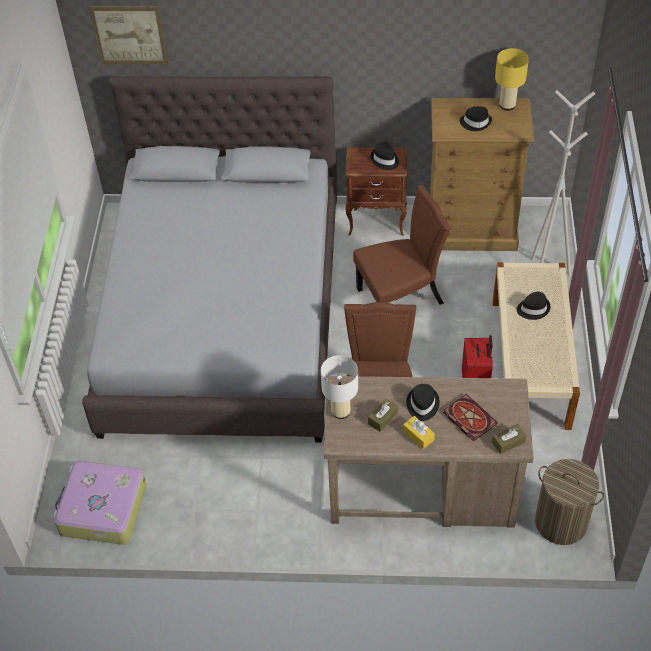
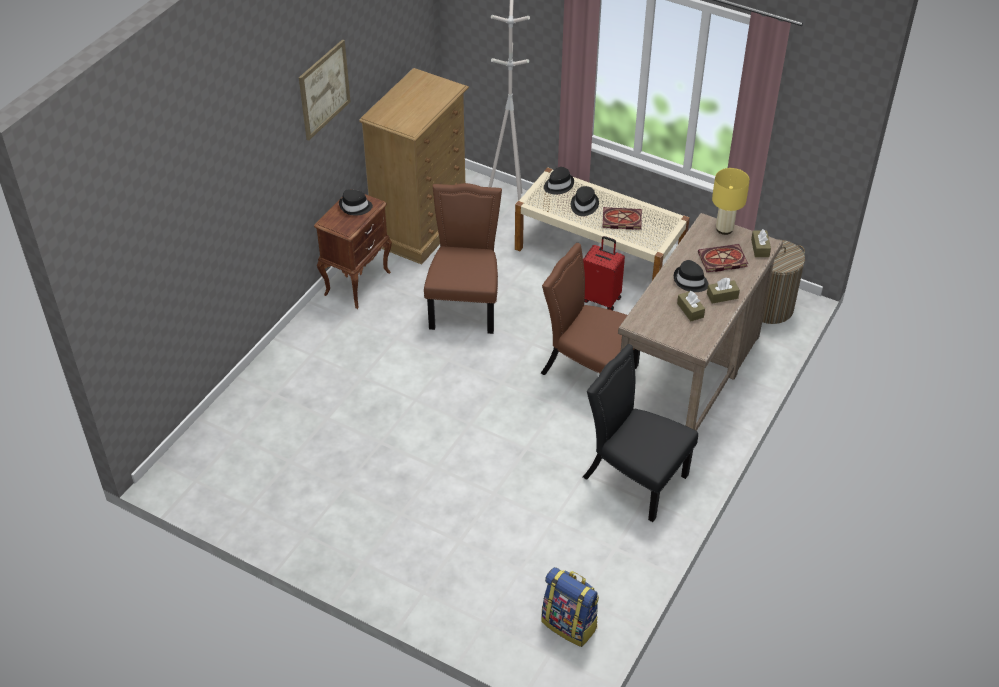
camera: 65 degrees left, 5 degrees down
(102, 510) = (570, 624): suitcase -> backpack
(129, 34) = (133, 241): picture -> picture (324, 89)
(225, 314) = (386, 438): grey bed -> none
(275, 496) = (635, 480): none -> black chair
(340, 411) = (665, 333): white table lamp -> none
(418, 436) = (722, 296): yellow tissue box -> brown tissue box
(475, 122) = (416, 106): black hat -> black hat (558, 185)
(507, 106) = (412, 82): yellow table lamp -> yellow table lamp (725, 229)
(533, 343) = (620, 220): none -> book

